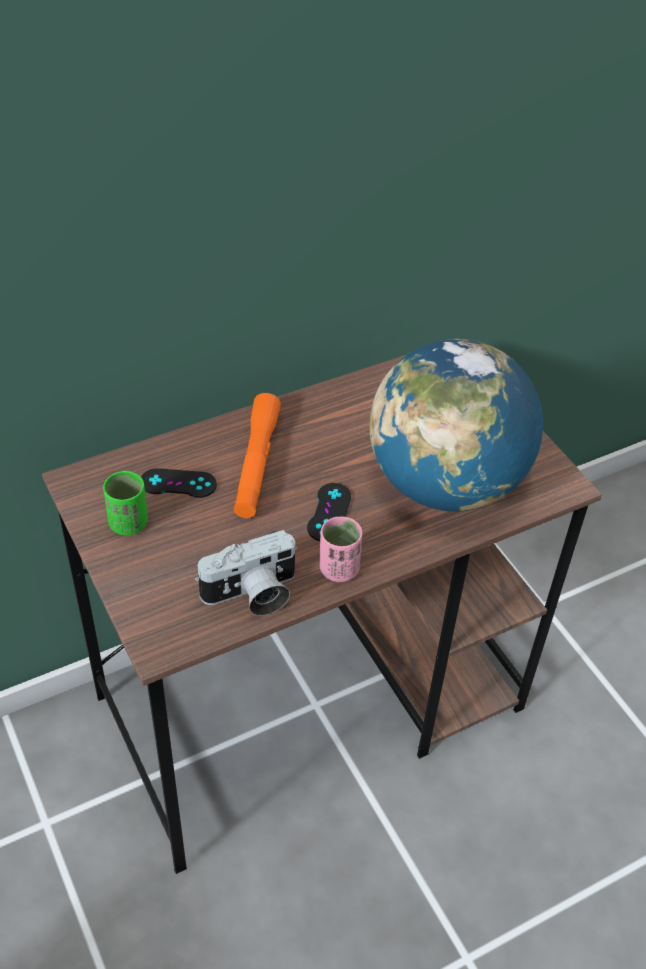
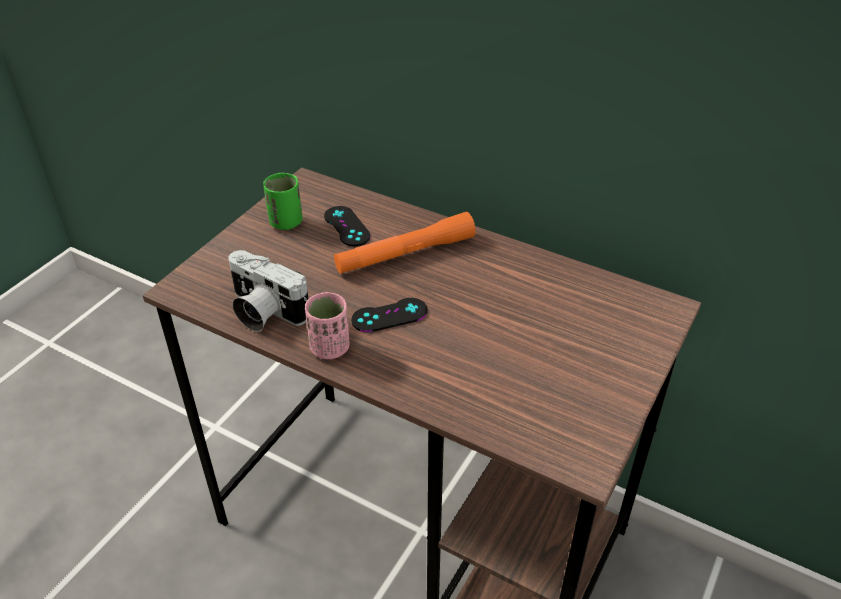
camera: 60 degrees right, 5 degrees down
(445, 484) = (494, 373): globe -> none

